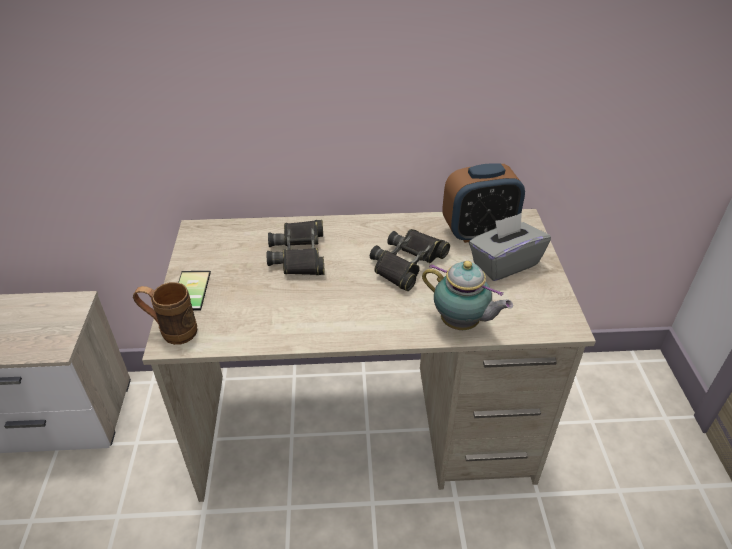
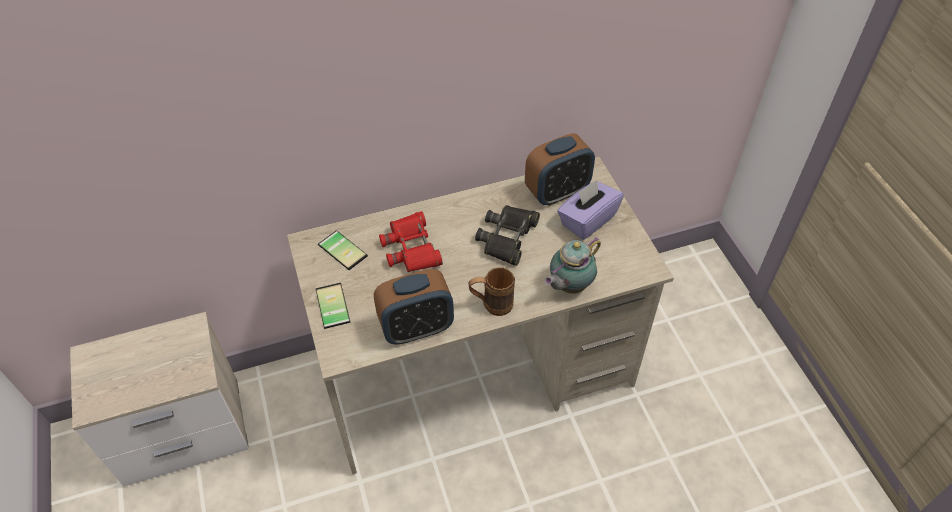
camera: 15 degrees left, 10 degrees up
(171, 331) = (335, 347): brown mug -> brown mug (491, 305)
(231, 242) = (344, 249): none -> phone
(269, 331) = (416, 328): none -> alarm clock
(299, 254) = (411, 248): black binoculars -> red binoculars
(461, 324) = (569, 286): teapot -> teapot turned 120 degrees clockwise
(504, 263) = (587, 220): grey tissue box -> purple tissue box

